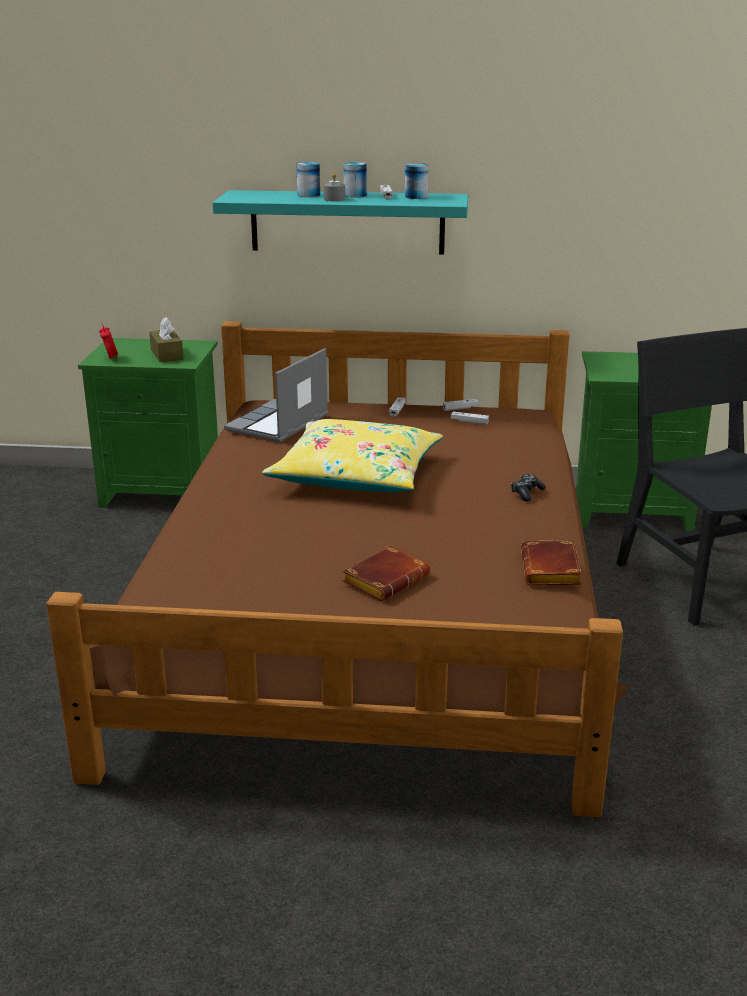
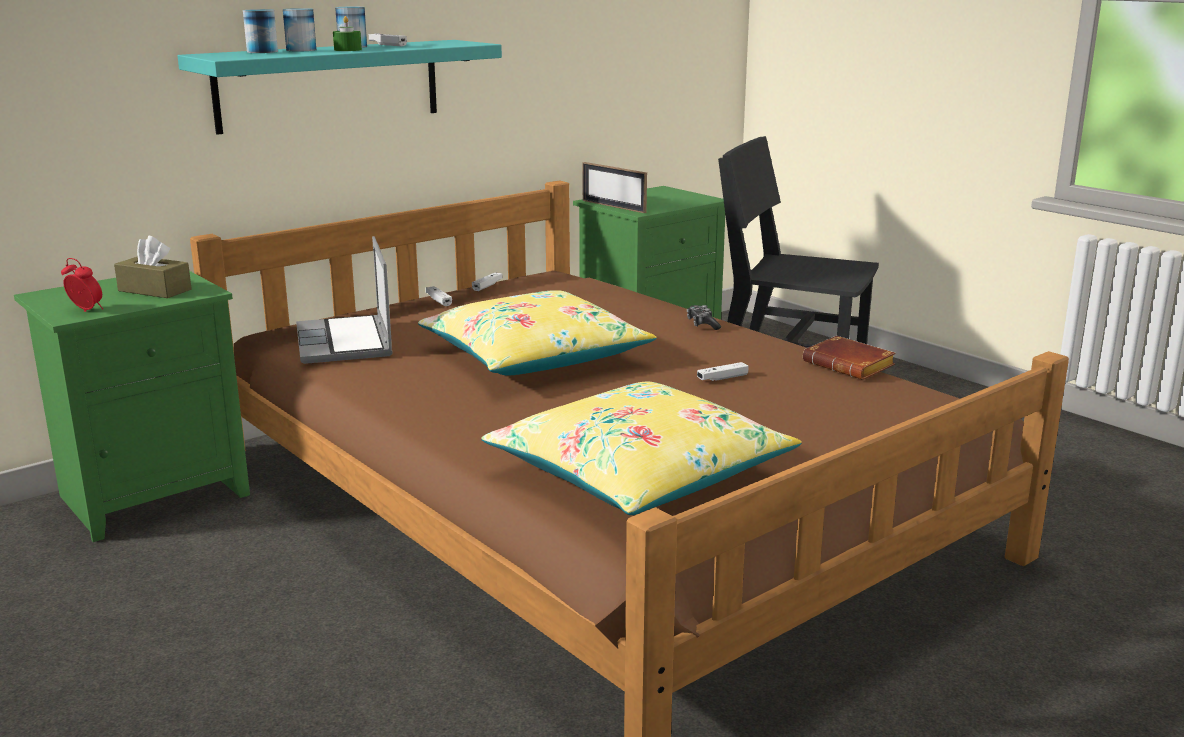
camera: 45 degrees left, 5 degrees down
(227, 580) = (639, 474): none -> yellow pillow
(334, 199) = (347, 50): grey candle -> green candle
(385, 579) = (760, 417): brown book -> none
(416, 197) = (420, 43): can -> can (262, 51)
(469, 422) = (527, 291): white game controller -> white game controller (722, 378)
(598, 365) = (613, 206): none -> picture frame

